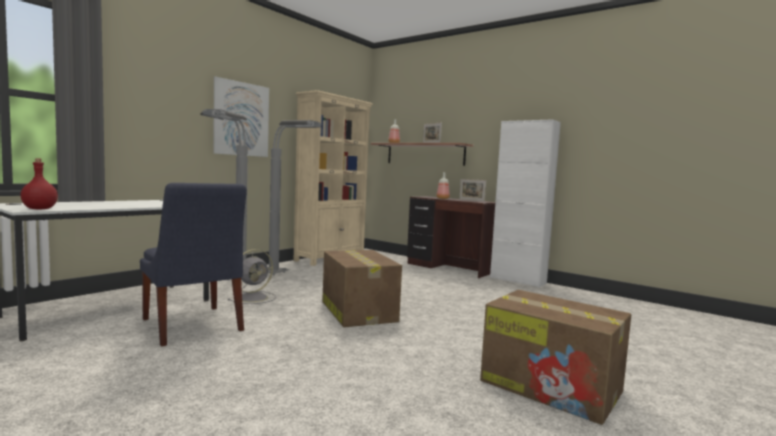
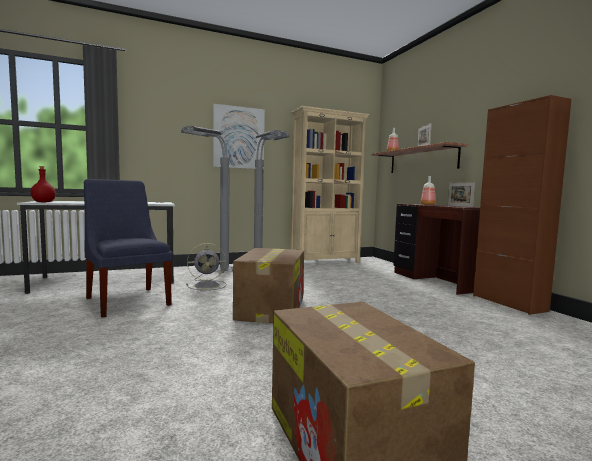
camera: 30 degrees right, 0 degrees up
(192, 326) = (127, 300): blue chair -> blue chair turned 150 degrees clockwise
(517, 280) = (508, 303): white cabinet -> brown cabinet

